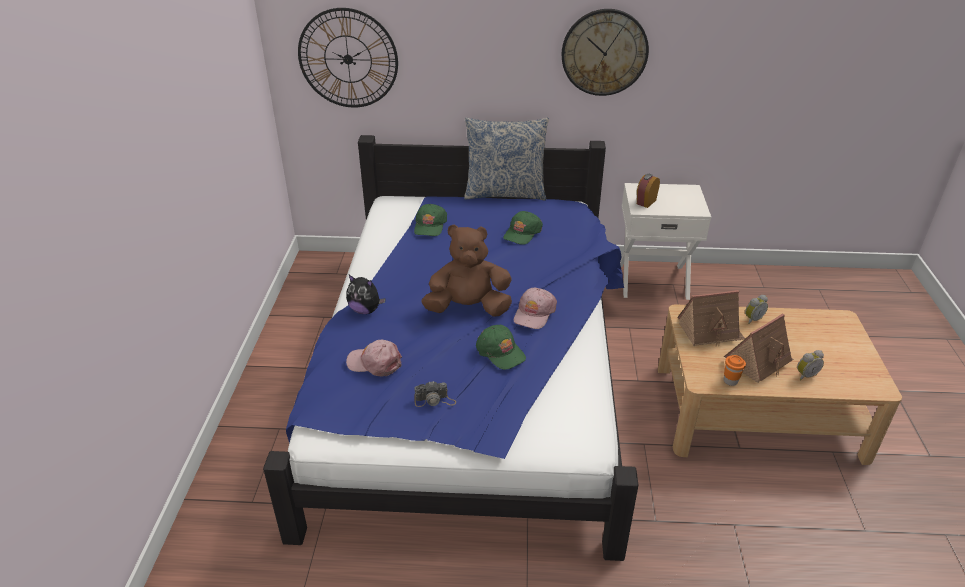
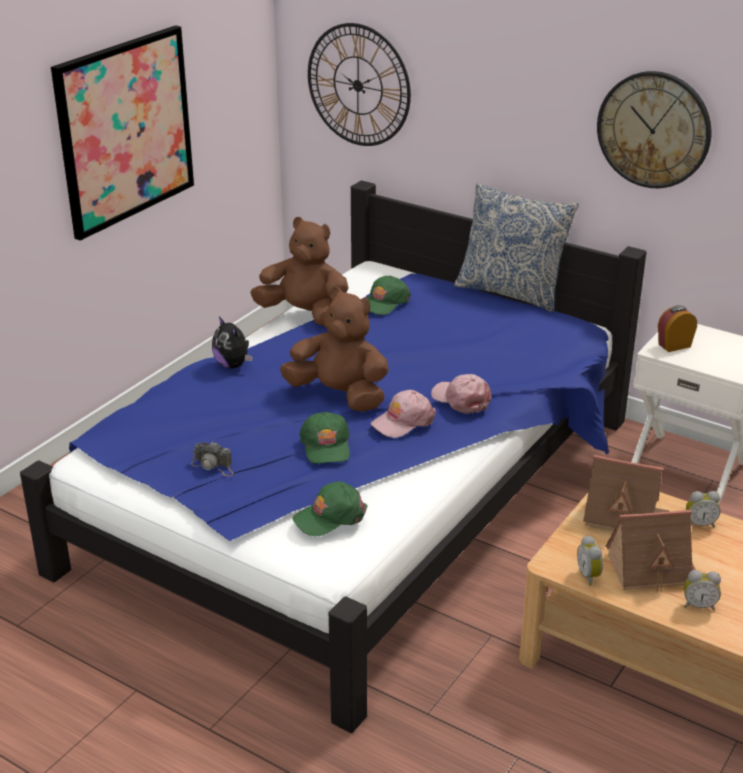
camera: 30 degrees right, 5 degrees down
(200, 135) = (125, 130): none -> picture
(375, 363) = (191, 414): pink cap -> pink cap (461, 399)
(380, 252) = (304, 315): none -> brown plush toy
(522, 233) = (481, 338): green cap -> green cap (330, 517)
(730, 381) = (590, 576): orange cup -> alarm clock

